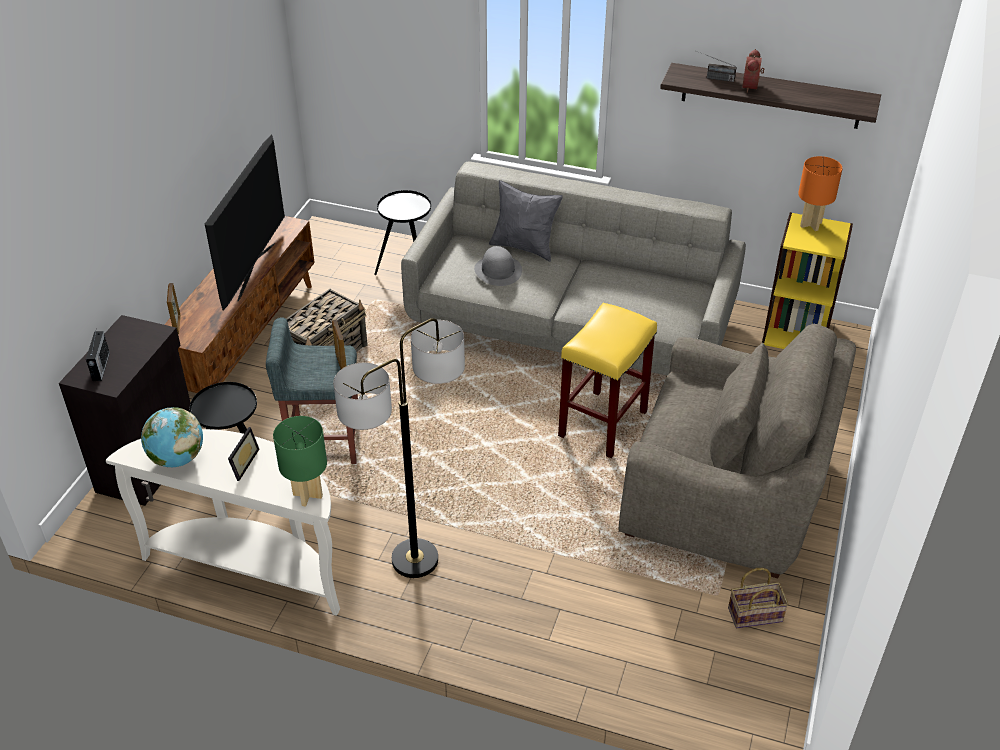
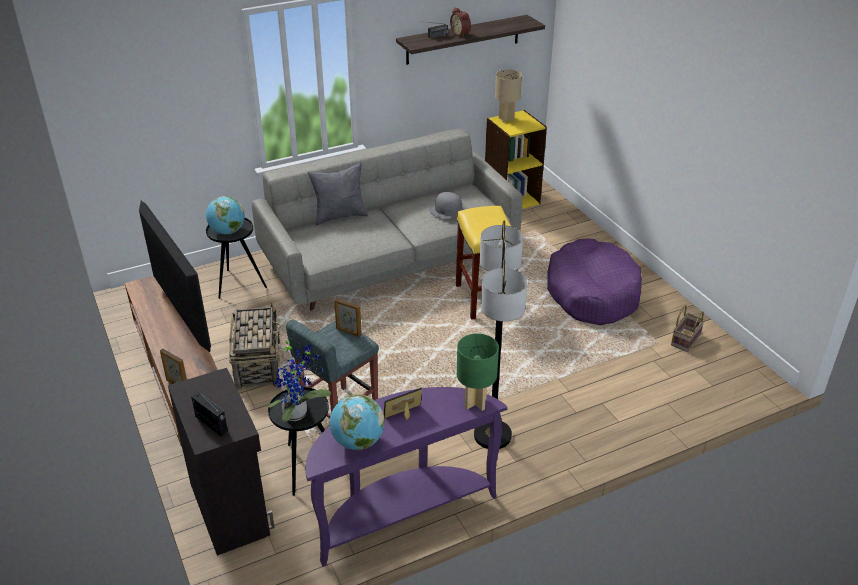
camera: 45 degrees left, 5 degrees down
(218, 409) = (298, 413): none -> potted plant
(241, 463) = (405, 415): picture frame -> picture frame turned 90 degrees counterclockwise
(251, 565) = (401, 512): white console table -> purple console table
(399, 208) = (227, 231): none -> globe
(498, 270) = (346, 235): grey hat -> grey hat (448, 210)
(727, 492) = (592, 293): grey armchair -> purple dog bed
(810, 225) = (506, 119): orange table lamp -> beige table lamp

